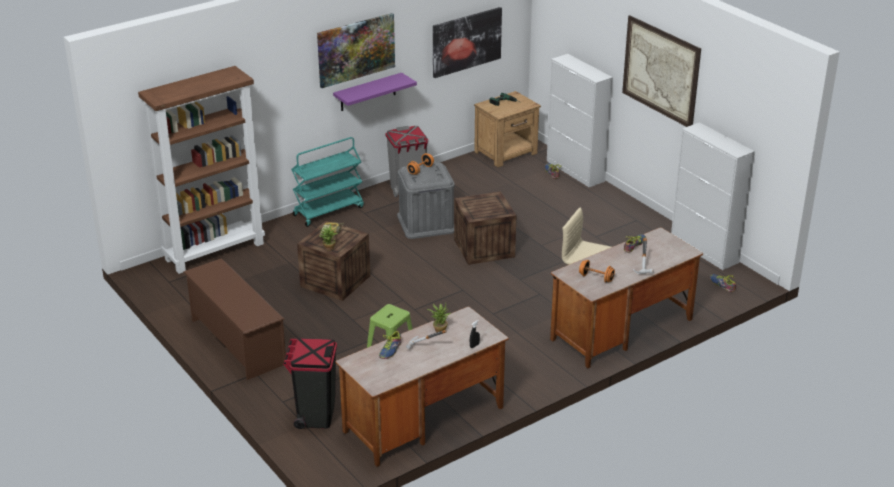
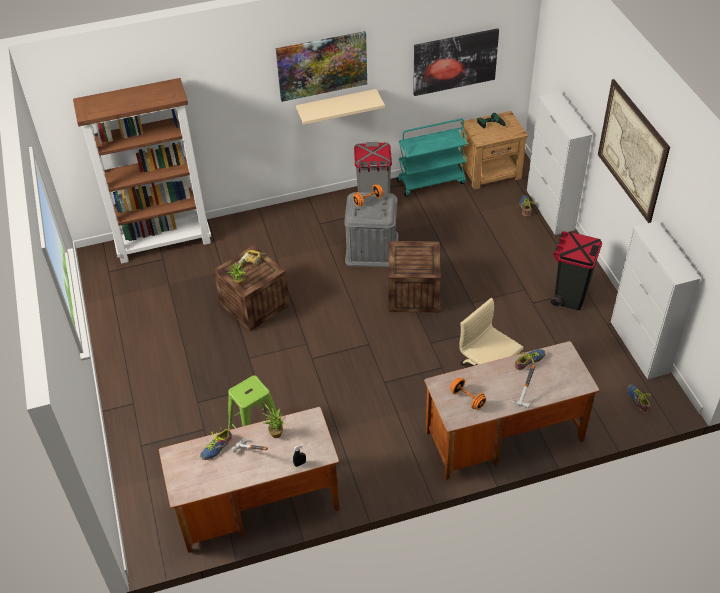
camera: 20 degrees right, 15 degrees up
(237, 342) = (134, 360): brown shoe rack -> none
(315, 415) = (162, 471): black trash can -> black trash can (569, 295)
(328, 211) = (287, 214): turquoise cart -> turquoise cart (431, 181)
(368, 92) = (336, 106): purple shelf -> beige shelf

